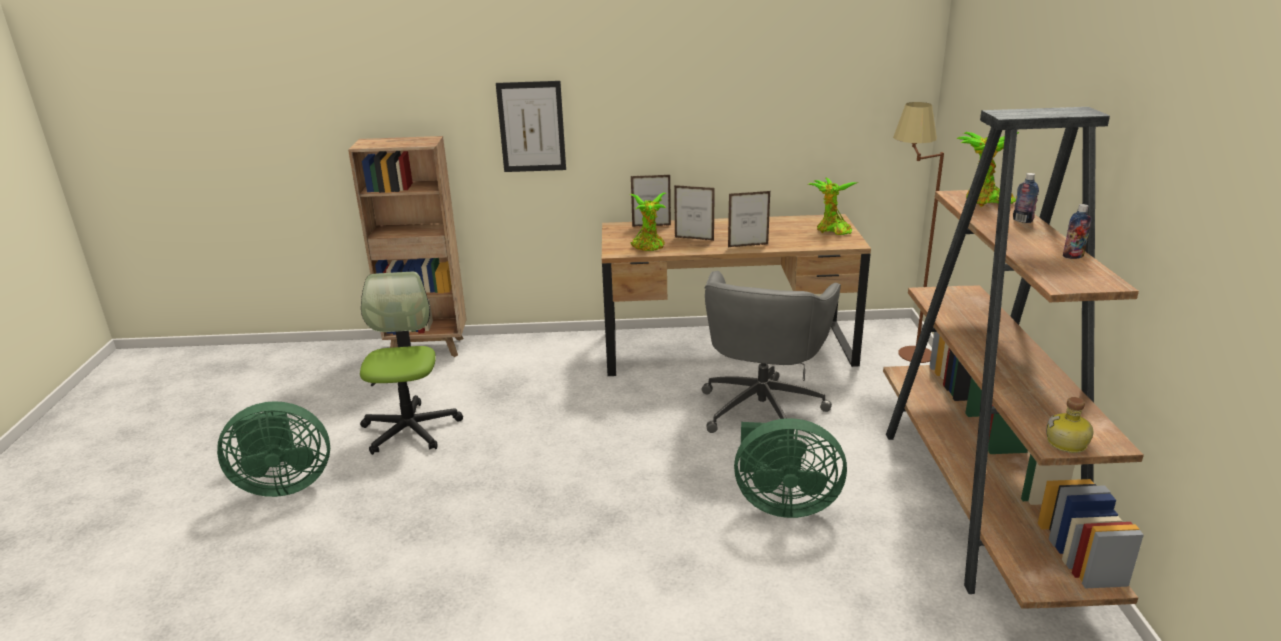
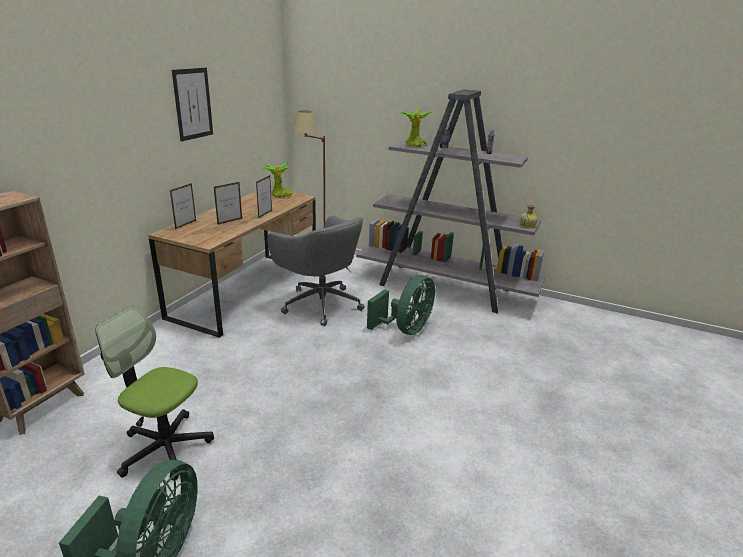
camera: 65 degrees left, 0 degrees up
(531, 127) = (84, 166): picture -> picture (193, 104)
(649, 247) = (218, 234): potted plant -> none
(978, 505) = (446, 288): brown bookcase -> grey bookcase

